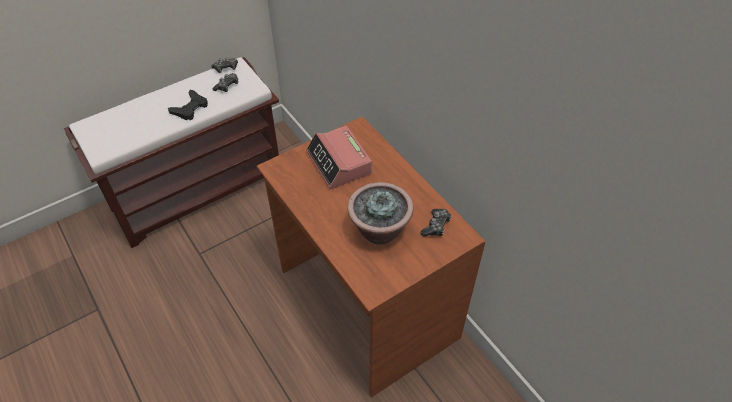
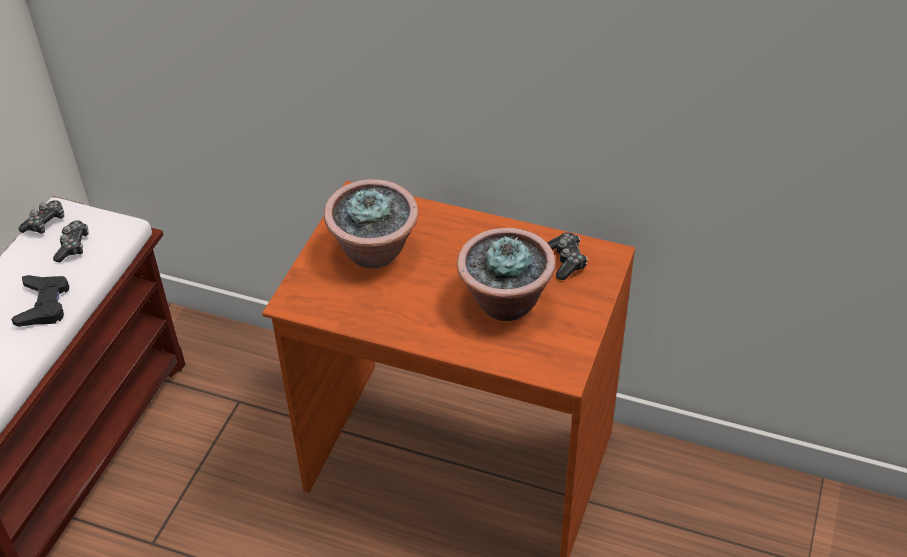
camera: 35 degrees left, 5 degrees down
(339, 163) = (375, 252): alarm clock -> potted plant

